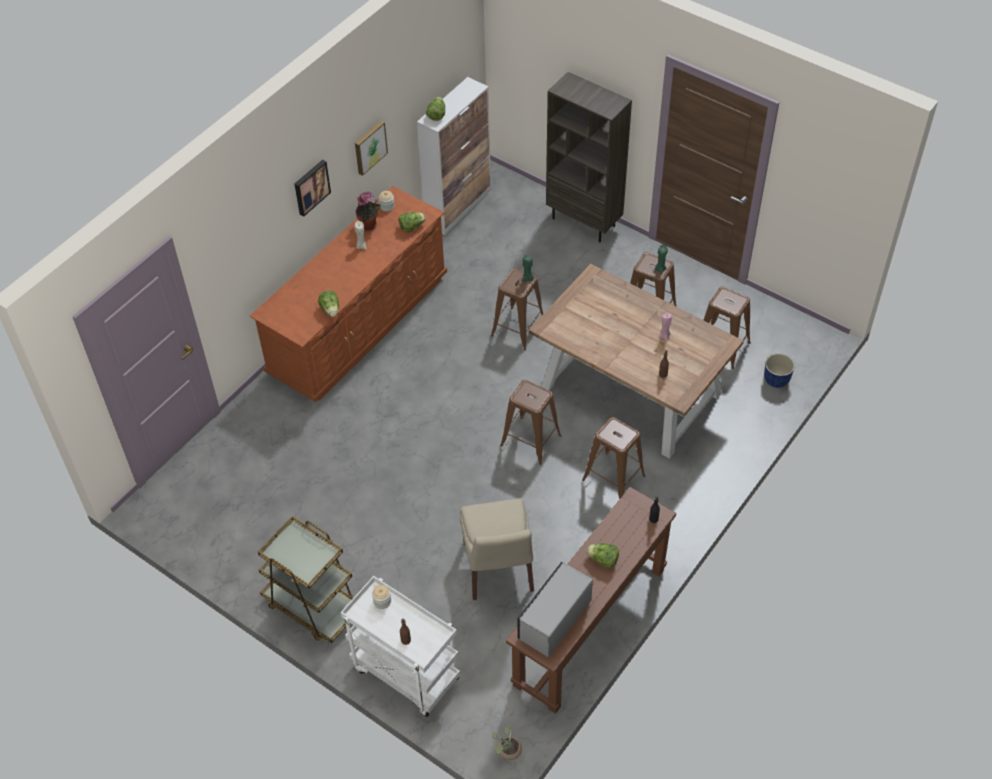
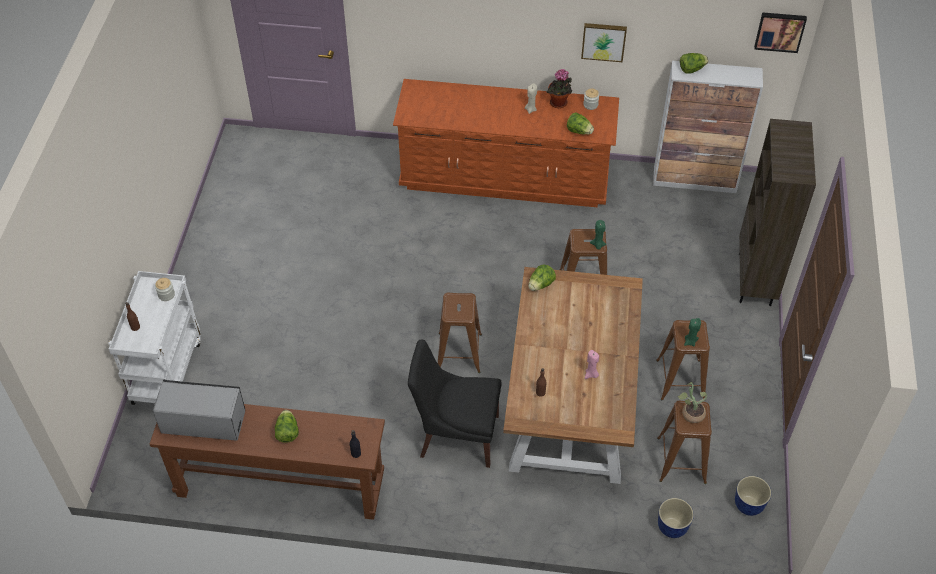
camera: 60 degrees right, 0 degrees up
(311, 187) = (515, 23): picture -> picture (780, 31)
(312, 606) = (201, 281): brown cart -> none
(330, 310) = (444, 123): lettuce -> lettuce (541, 285)
(498, 569) = (304, 390): beige chair -> none
(507, 751) = (124, 476): potted plant -> potted plant (690, 412)
(614, 478) = (456, 435): brown stool -> black chair
(781, 328) = (748, 505): none -> planter

